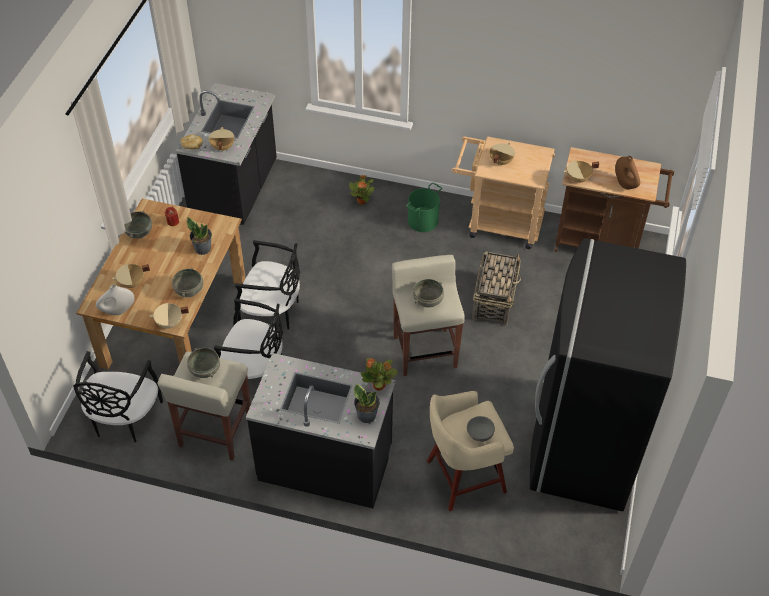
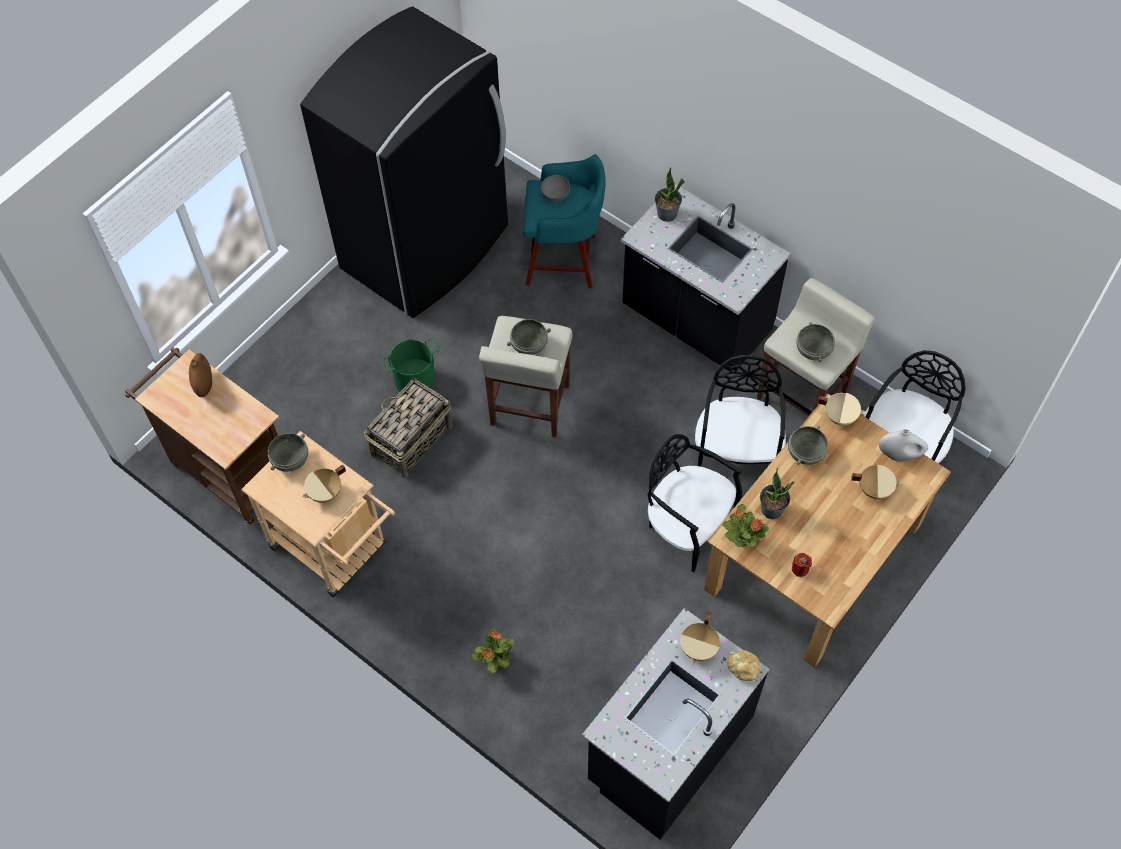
camera: 155 degrees left, 10 degrees up
(138, 232) = (850, 568): grey bowl -> grey bowl (291, 460)
(253, 371) = (737, 452): black chair -> black chair turned 60 degrees clockwise
(379, 386) = (640, 238): potted plant -> potted plant (742, 539)
(423, 221) = (430, 592): green bucket -> green bucket (414, 378)
(463, 477) = (564, 260): beige stool -> turquoise stool
(578, 179) = (254, 413): beige cooking pot -> none

